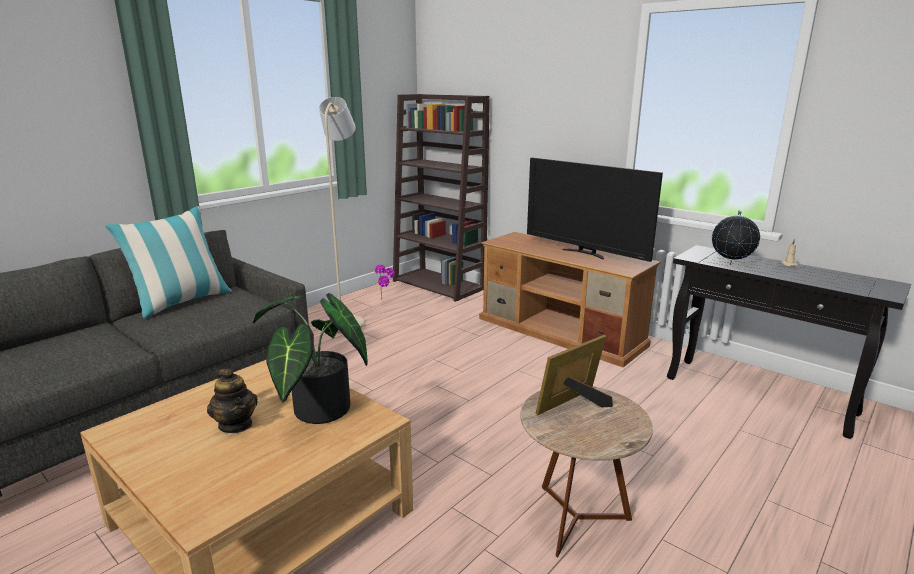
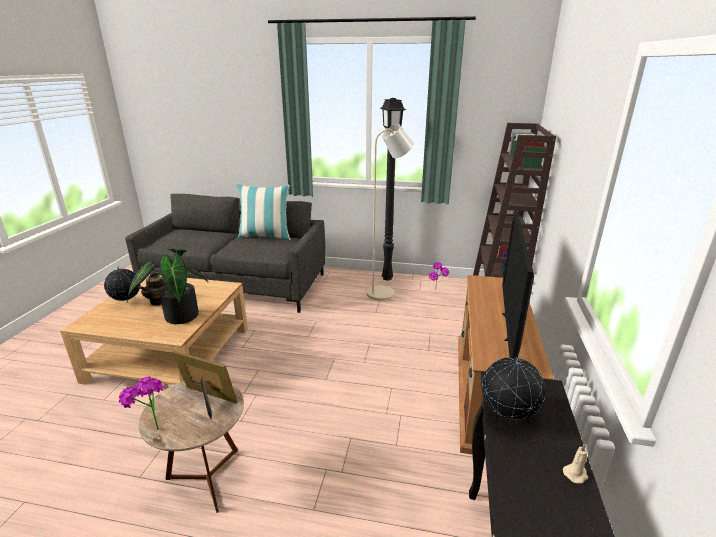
camera: 60 degrees right, 5 degrees up
(187, 459) = (127, 302): none -> globe
(320, 312) = (388, 278): none -> black floor lamp
(604, 446) = (151, 427): none -> potted plant

